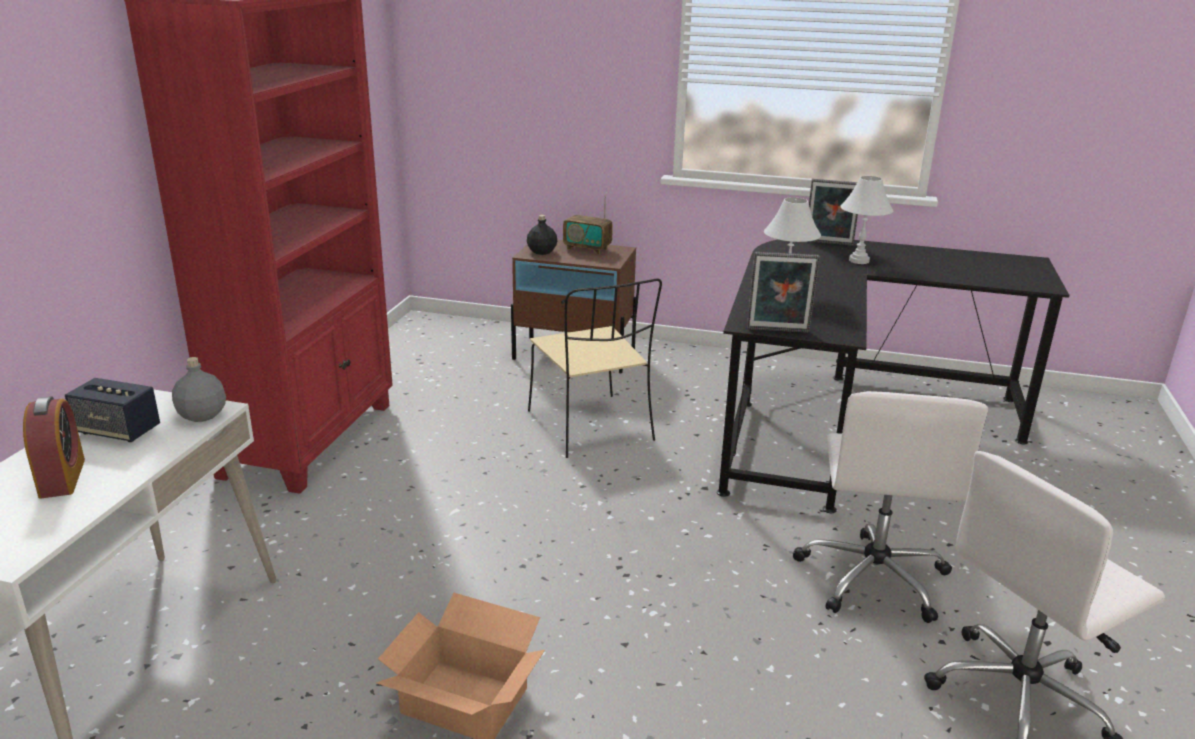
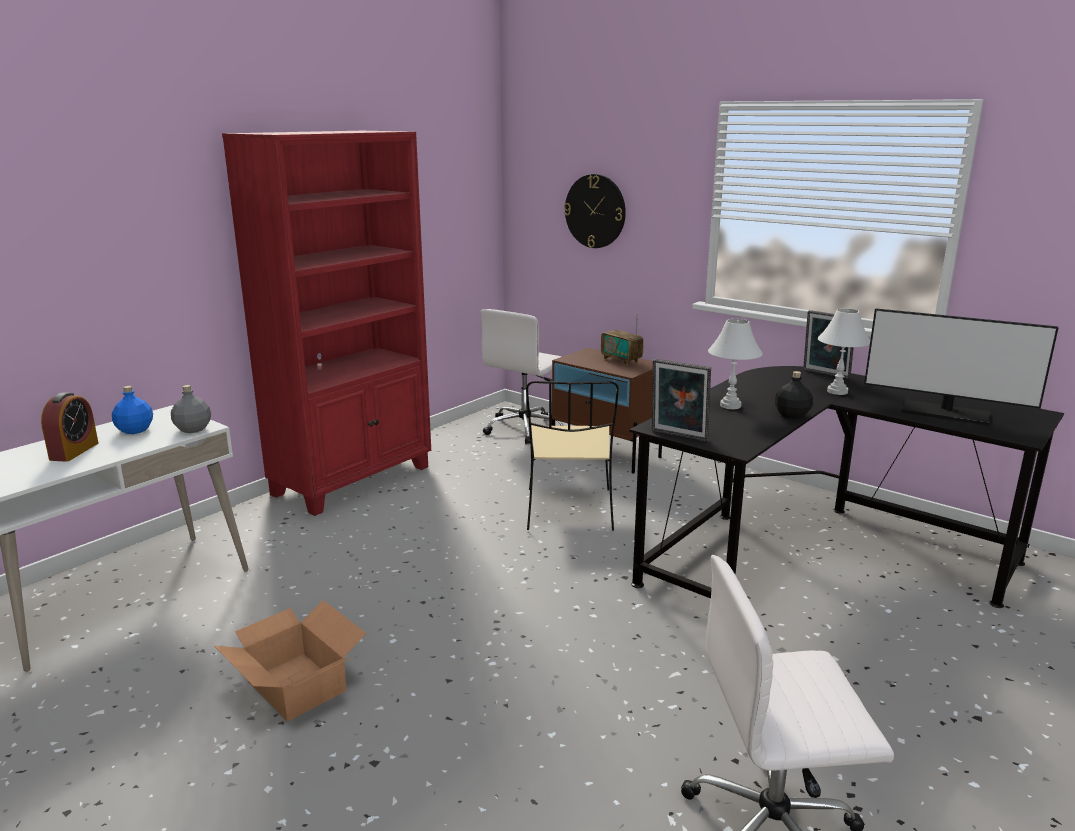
camera: 25 degrees right, 5 degrees down
(118, 431) = (135, 430): speaker -> blue bottle
(528, 77) = (595, 211): none -> wall clock
(542, 252) = (580, 358): black bottle -> black bottle (792, 415)
(873, 577) = (717, 687): white office chair -> white office chair (525, 429)
(966, 271) = (945, 413): none -> monitor

